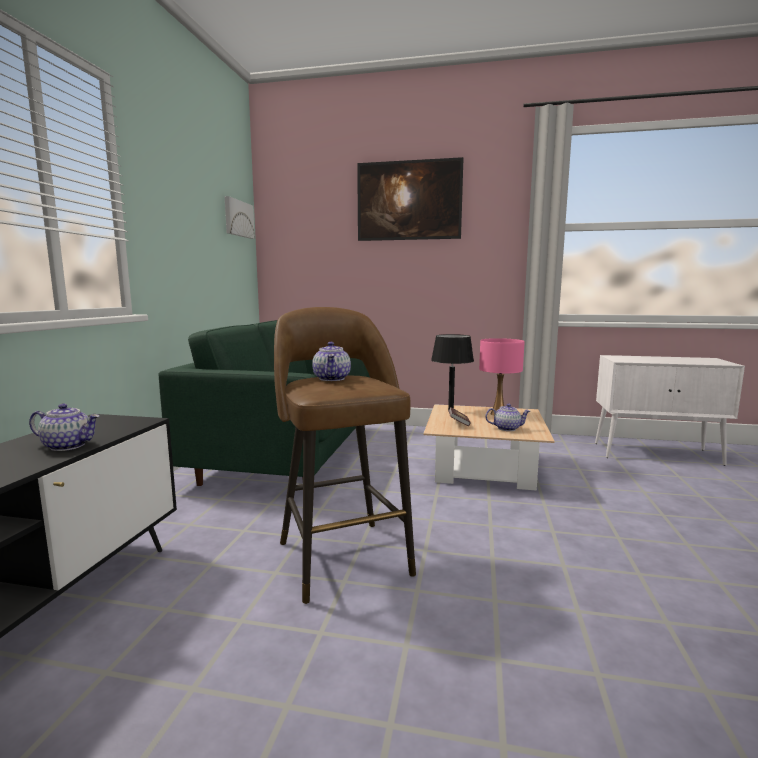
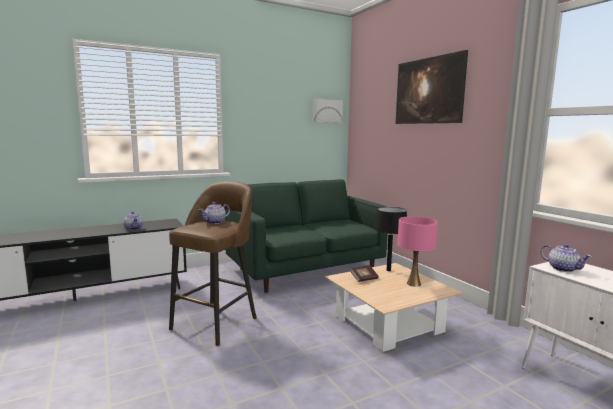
camera: 50 degrees right, 0 degrees up
(507, 428) = (382, 293): teapot -> teapot (563, 269)

